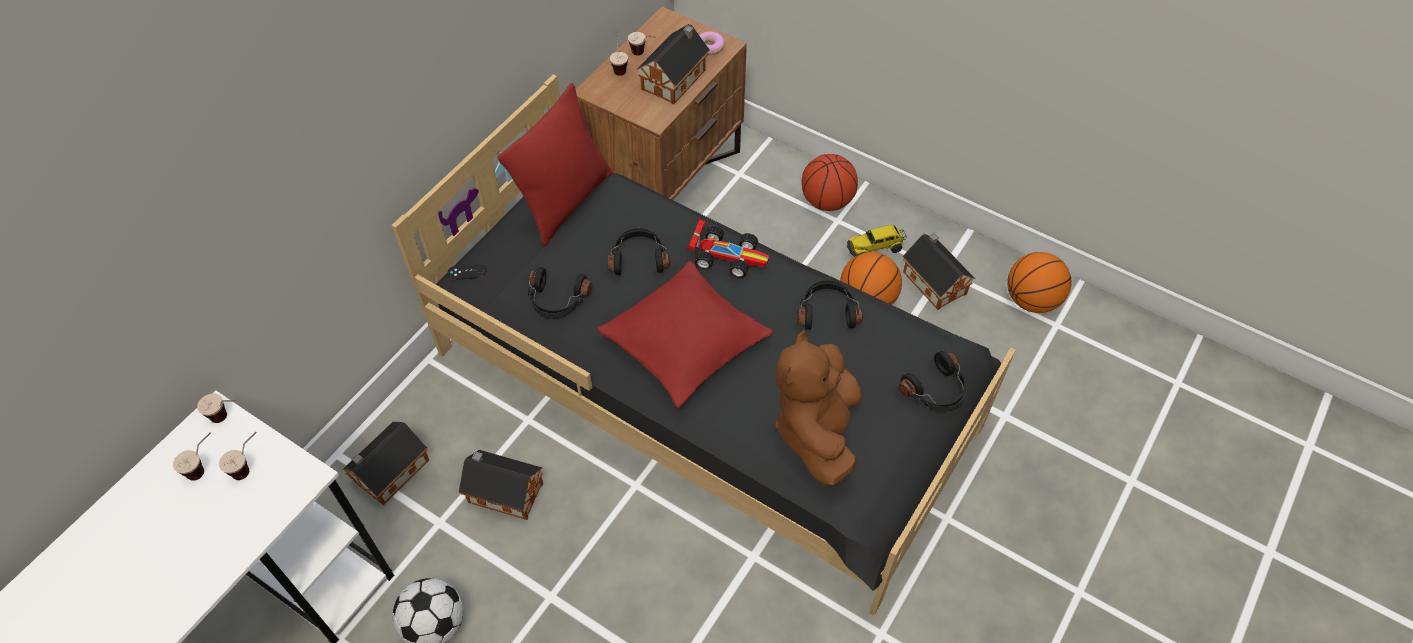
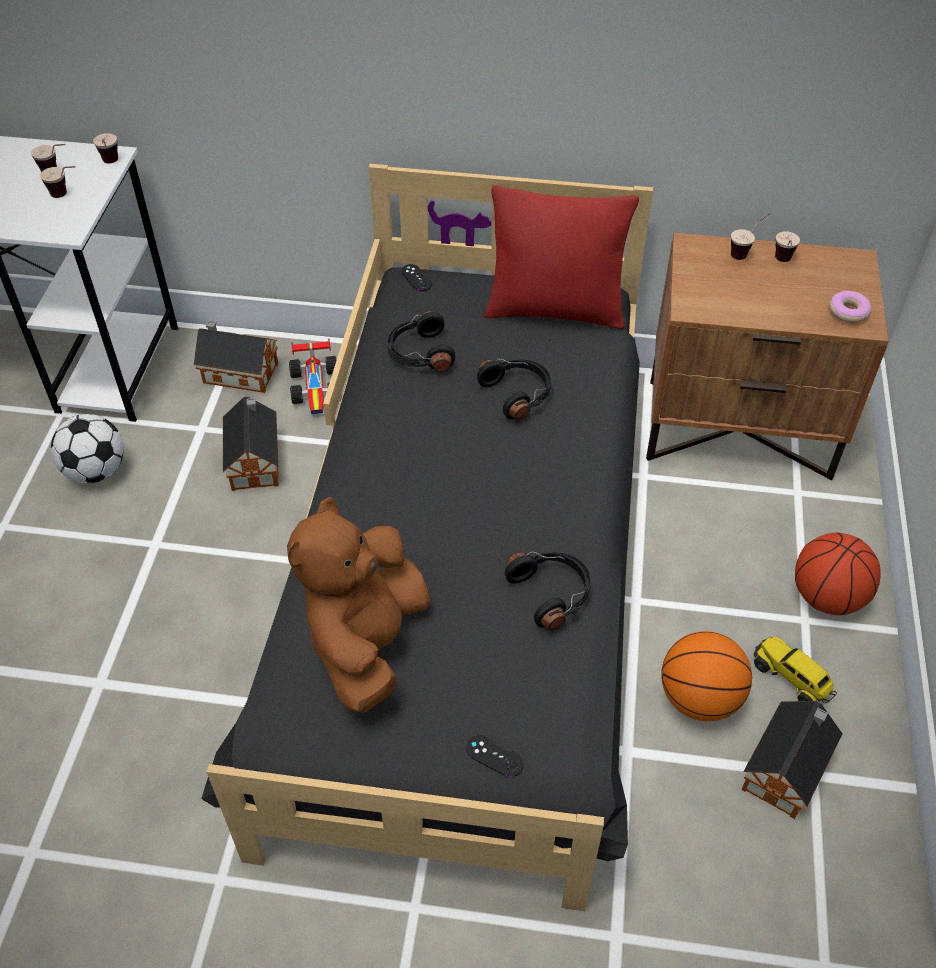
camera: 65 degrees right, 5 degrees down
(676, 78) = (770, 302): toy house -> none
(685, 342) = (426, 474): red pillow -> none
(727, 255) = (574, 468): toy car -> toy car (316, 386)
(817, 431) = (366, 642): brown plush toy -> brown plush toy turned 60 degrees counterclockwise
(936, 391) = (494, 756): black headphones -> black game controller
(1031, 300) = (845, 914): basketball -> none

